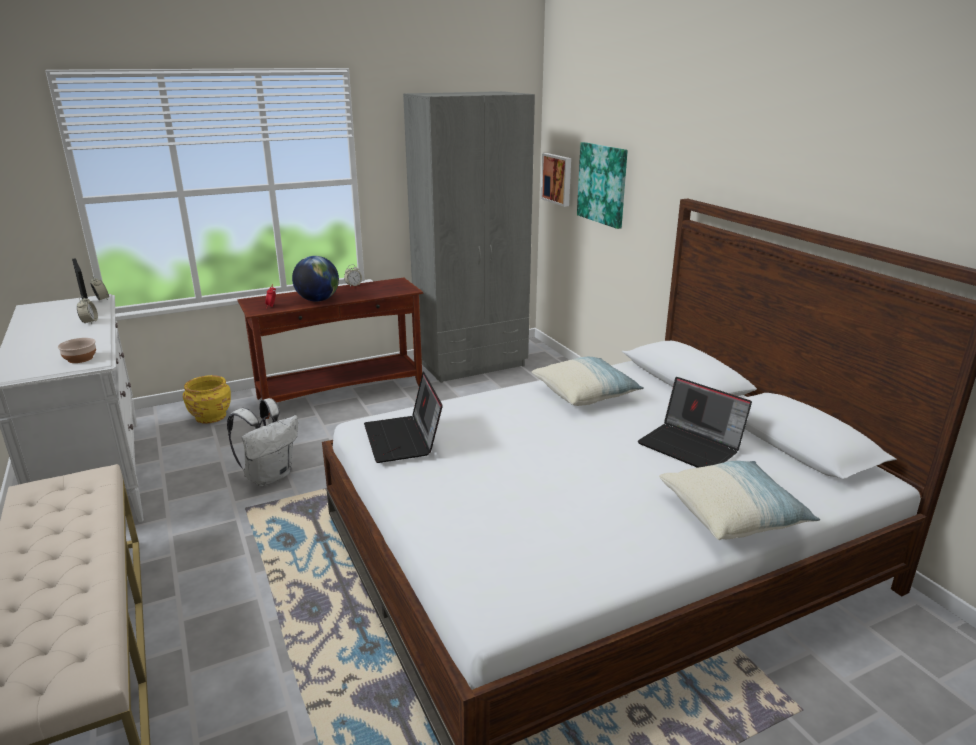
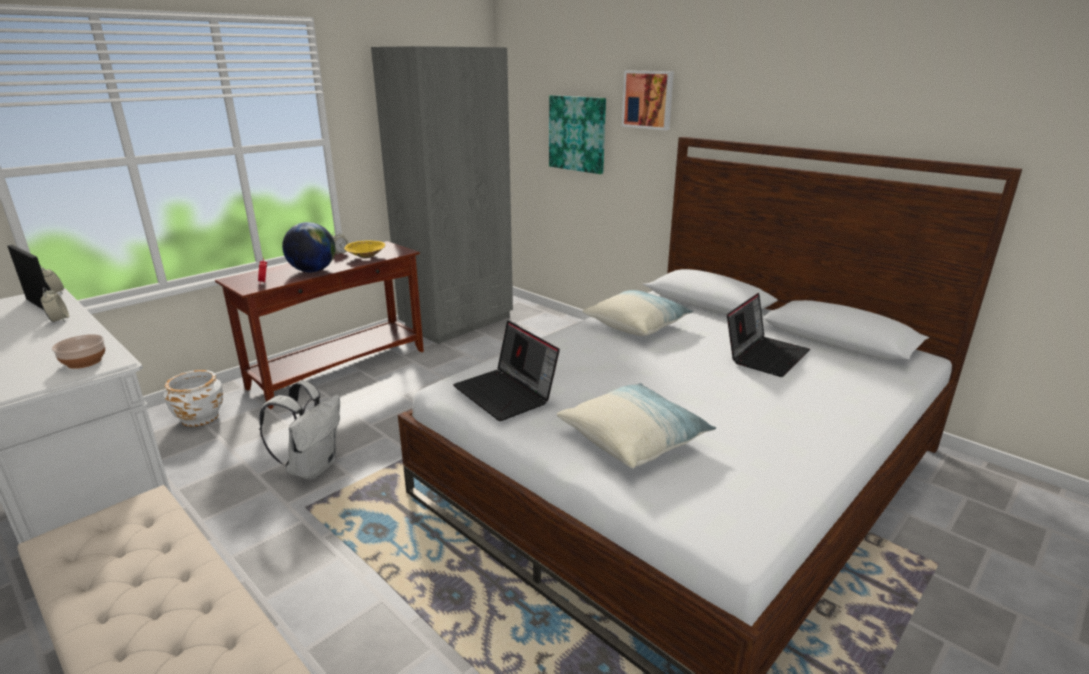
camera: 20 degrees left, 0 degrees up
(211, 416) = (200, 417): yellow planter -> white planter
(372, 292) = (366, 257): none -> yellow bowl
(557, 179) = (520, 134): picture -> picture (648, 99)
(692, 446) = (765, 355): laptop -> laptop turned 75 degrees counterclockwise
(733, 514) = (848, 405): pillow -> pillow (634, 439)

